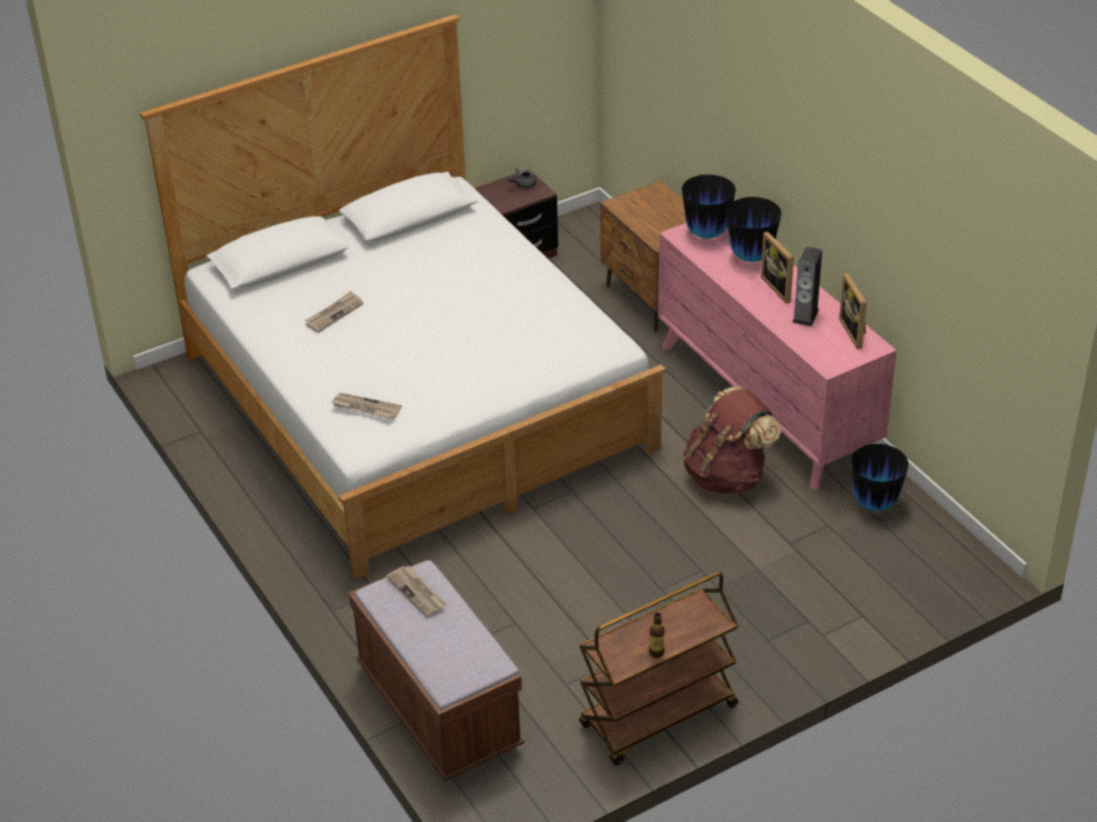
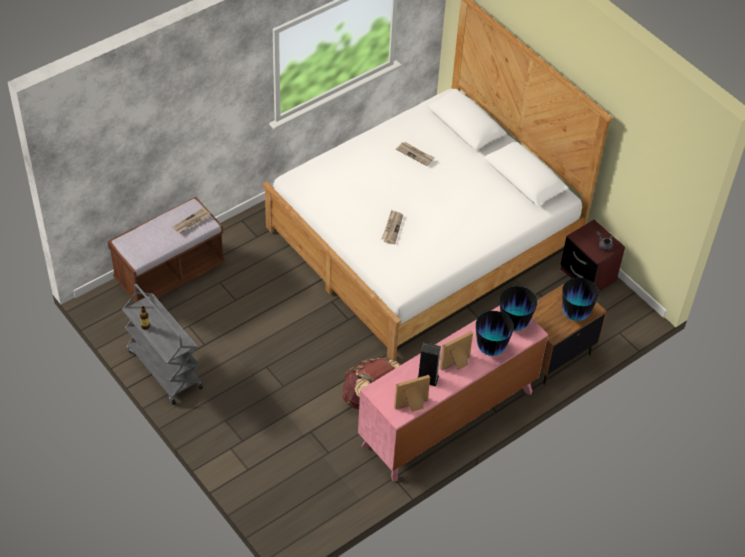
camera: 80 degrees right, 10 degrees up
(365, 408) = (326, 177): newspaper -> newspaper (392, 228)
(658, 717) = (163, 368): brown cart -> grey cart
(875, 504) = (351, 479): vase -> vase (575, 314)

